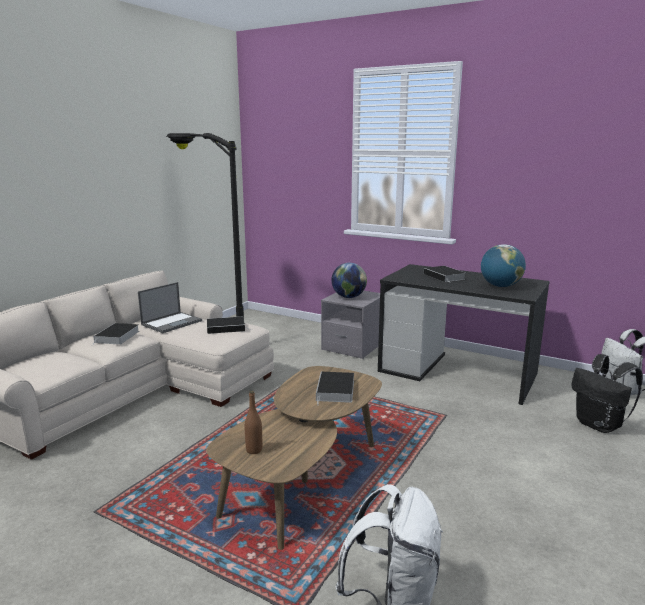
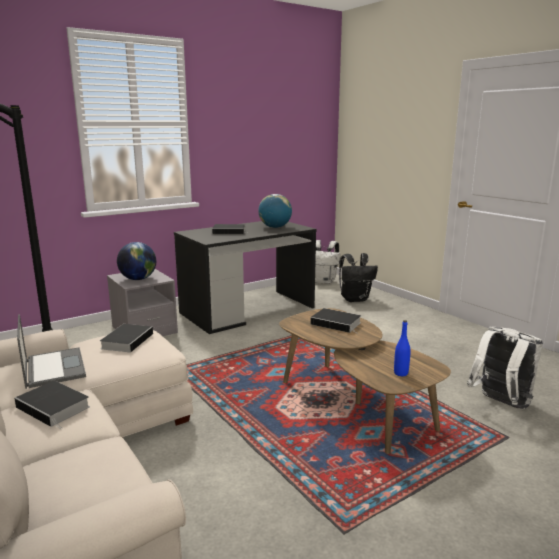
camera: 65 degrees left, 0 degrees up
(254, 450) = (401, 373): brown bottle -> blue bottle

